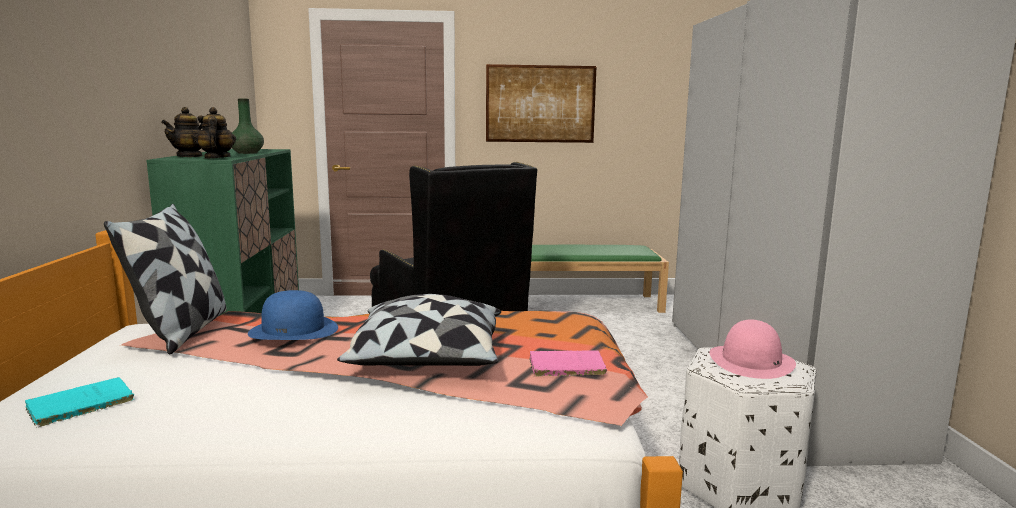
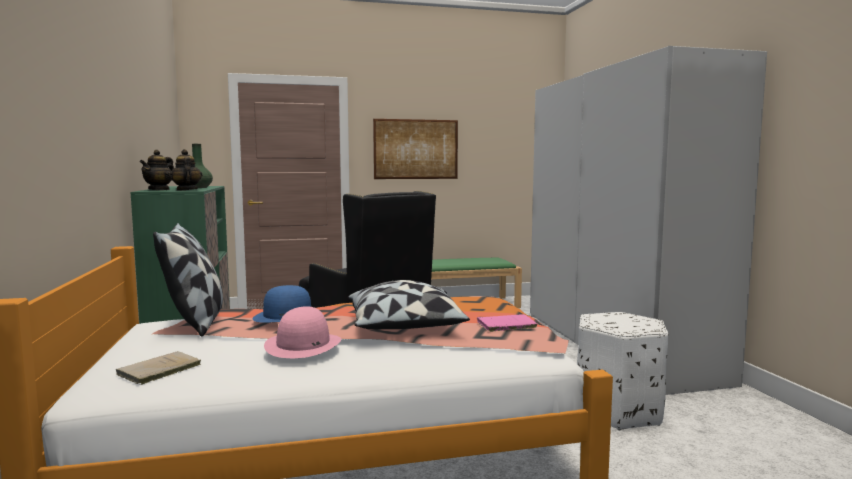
camera: 10 degrees left, 5 degrees down
(77, 405) = (157, 371): turquoise book -> beige book
(751, 361) = (620, 319): pink hat -> pink hat (303, 345)

